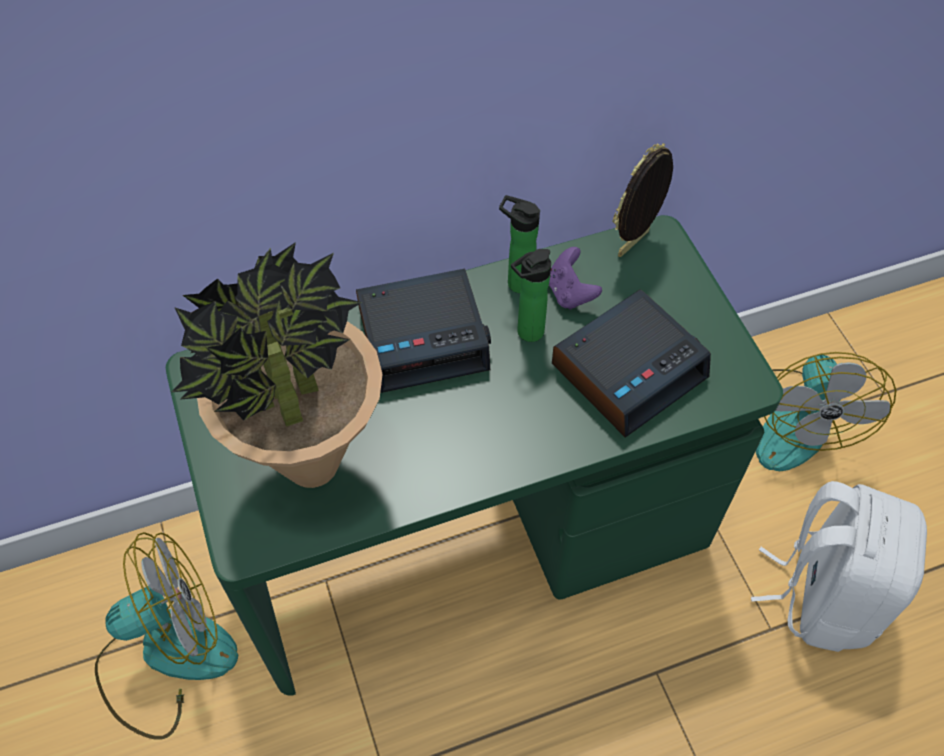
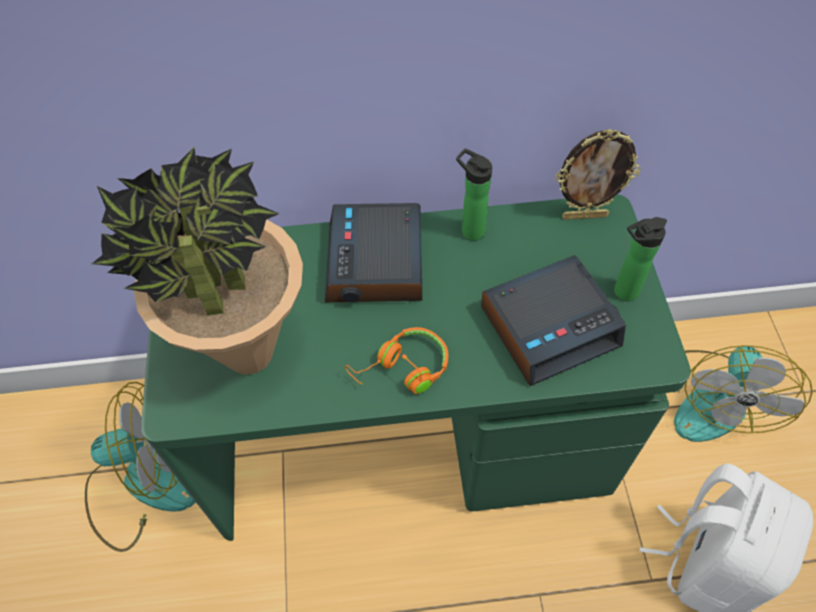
camera: 15 degrees right, 0 degrees up
(424, 338) = (376, 263): alarm clock -> alarm clock turned 90 degrees clockwise
(486, 447) = (403, 369): none -> orange headphones
(527, 333) = (466, 276): bottle -> bottle (622, 293)
(570, 293) = (514, 247): purple game controller -> none
(635, 245) = (584, 215): picture frame -> picture frame turned 150 degrees counterclockwise

